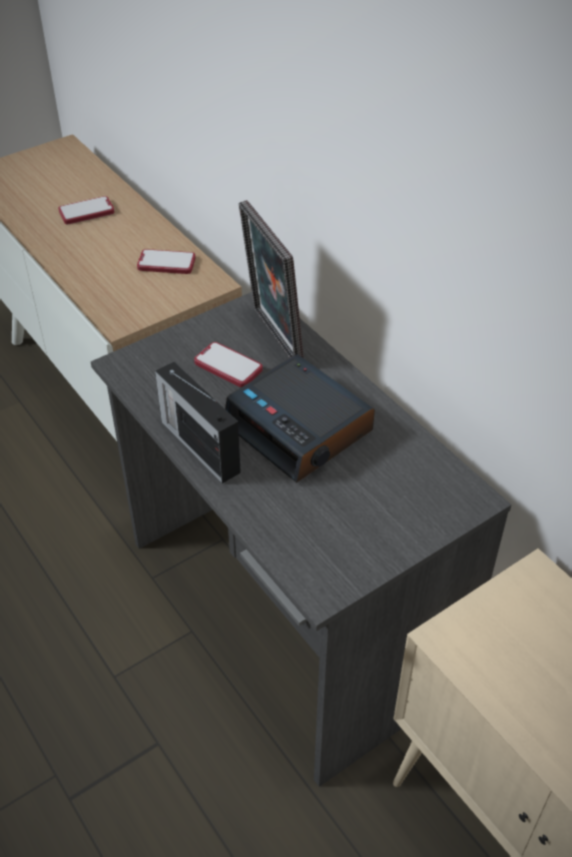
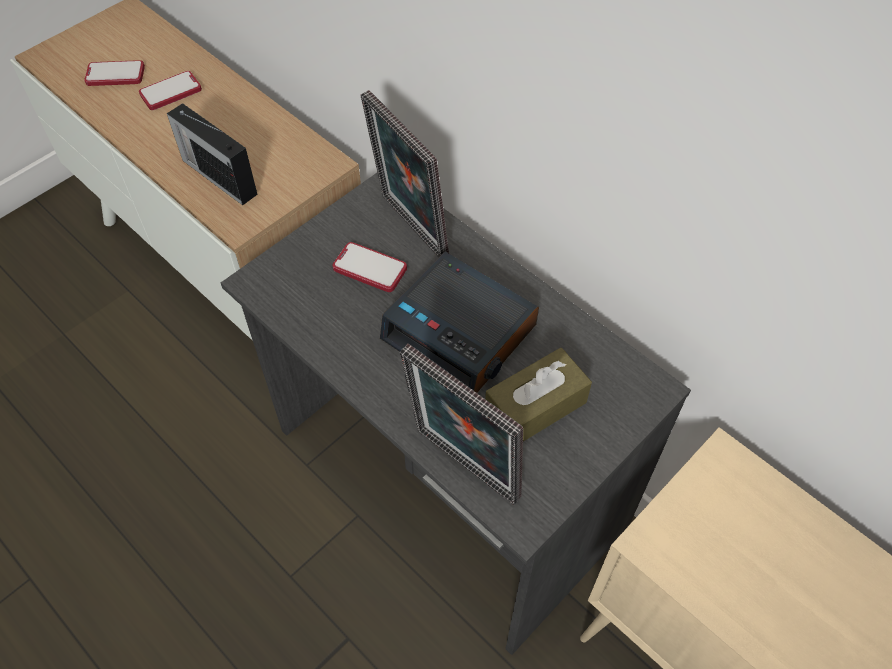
camera: 10 degrees left, 10 degrees up
(166, 263) = (272, 146): phone -> phone (115, 75)
(199, 445) = (360, 368): radio -> radio (218, 176)
(274, 540) = (462, 469): none -> picture frame
(356, 498) = (535, 407): none -> brown tissue box

